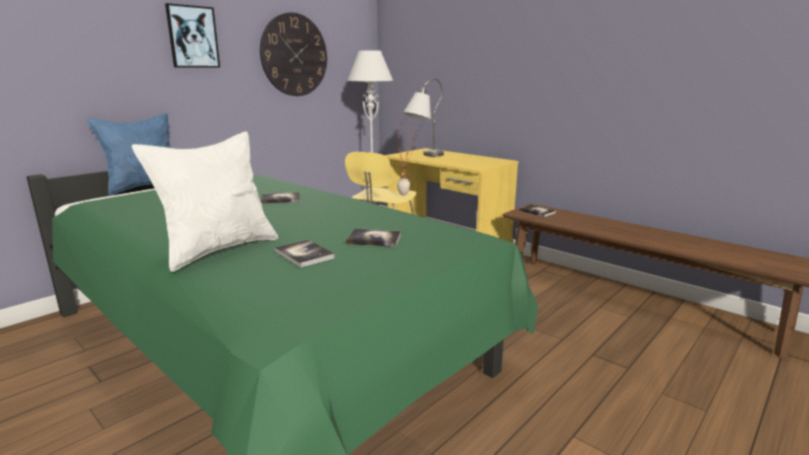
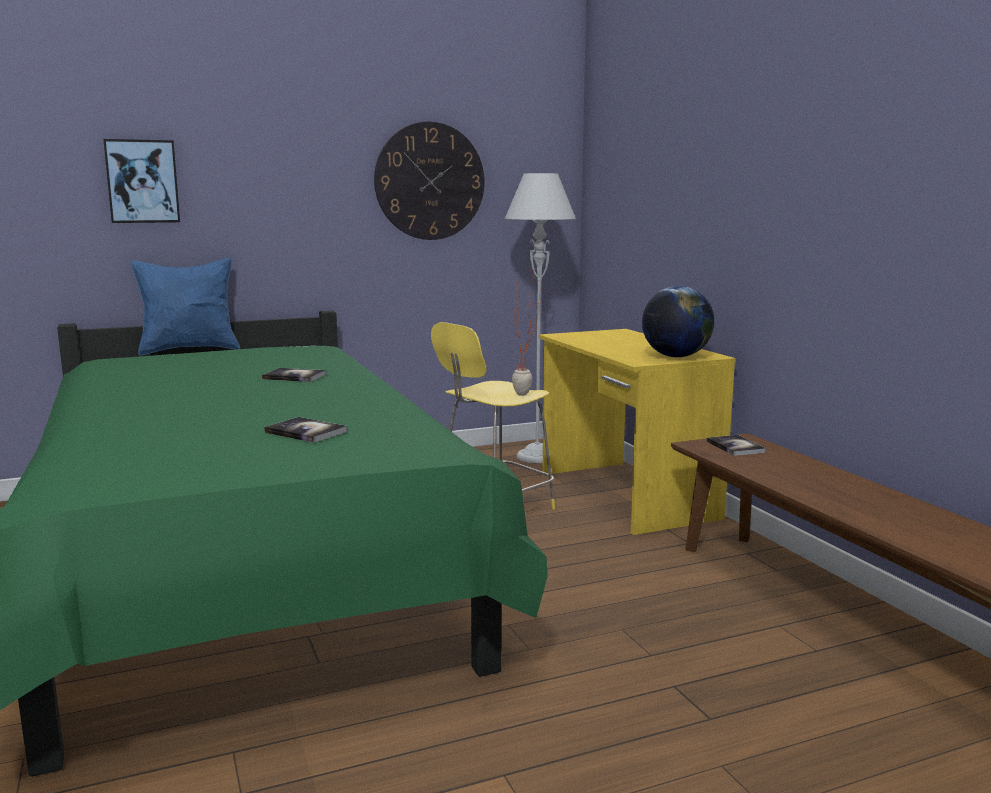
camera: 25 degrees right, 5 degrees down
(192, 37) = (277, 160): picture -> picture (142, 181)
(219, 249) = (131, 420): white pillow -> none
(304, 254) = (200, 436): book -> none
(423, 156) = (593, 340): grey table lamp -> none
(489, 163) = (676, 357): none -> globe

